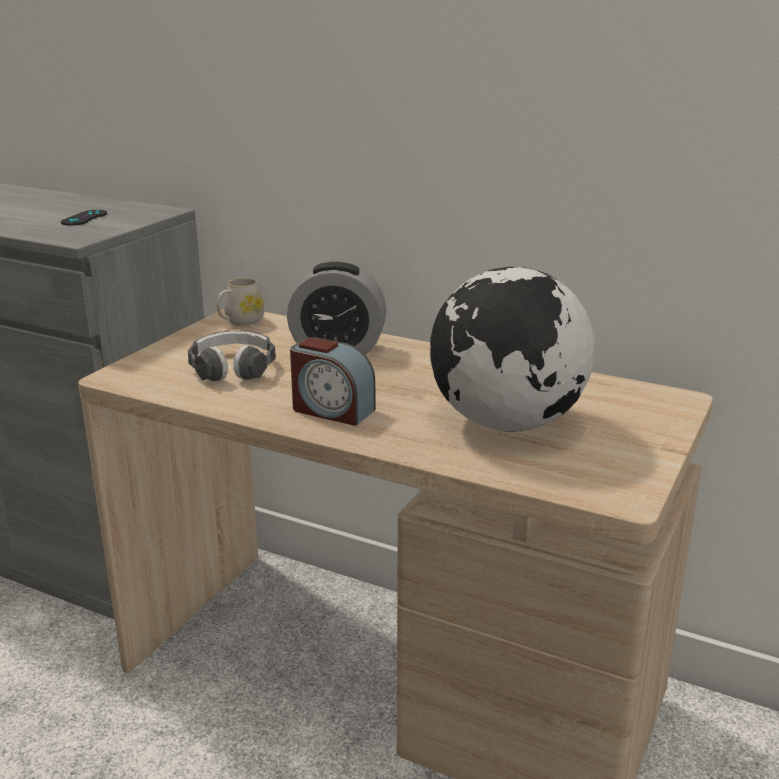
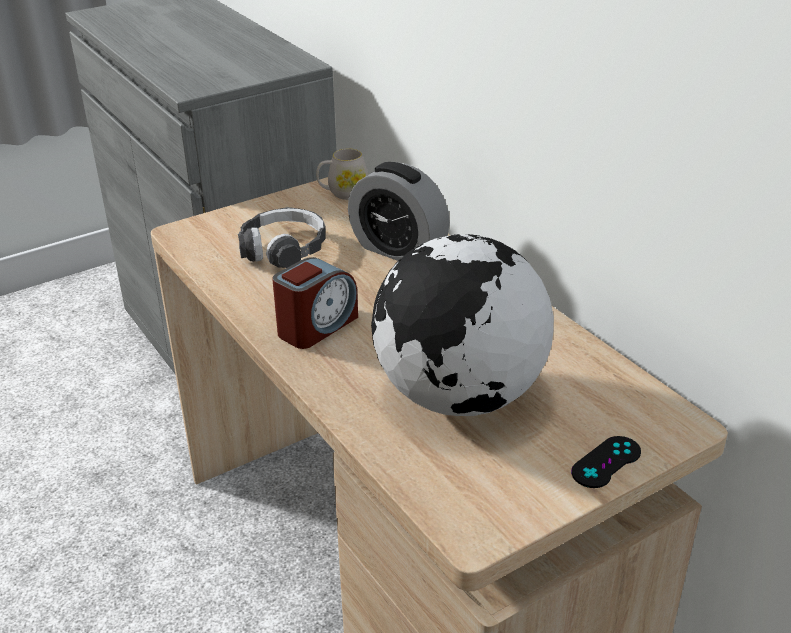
camera: 30 degrees right, 10 degrees up
(84, 218) = (226, 61): black game controller -> black game controller (606, 462)
(332, 410) = (316, 326): alarm clock -> alarm clock turned 105 degrees counterclockwise

